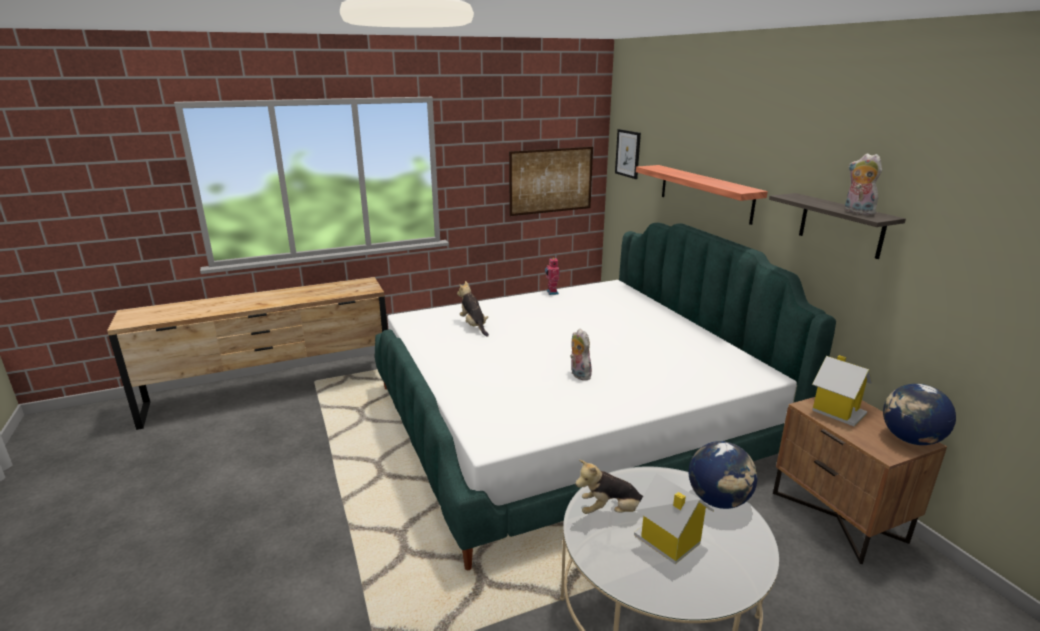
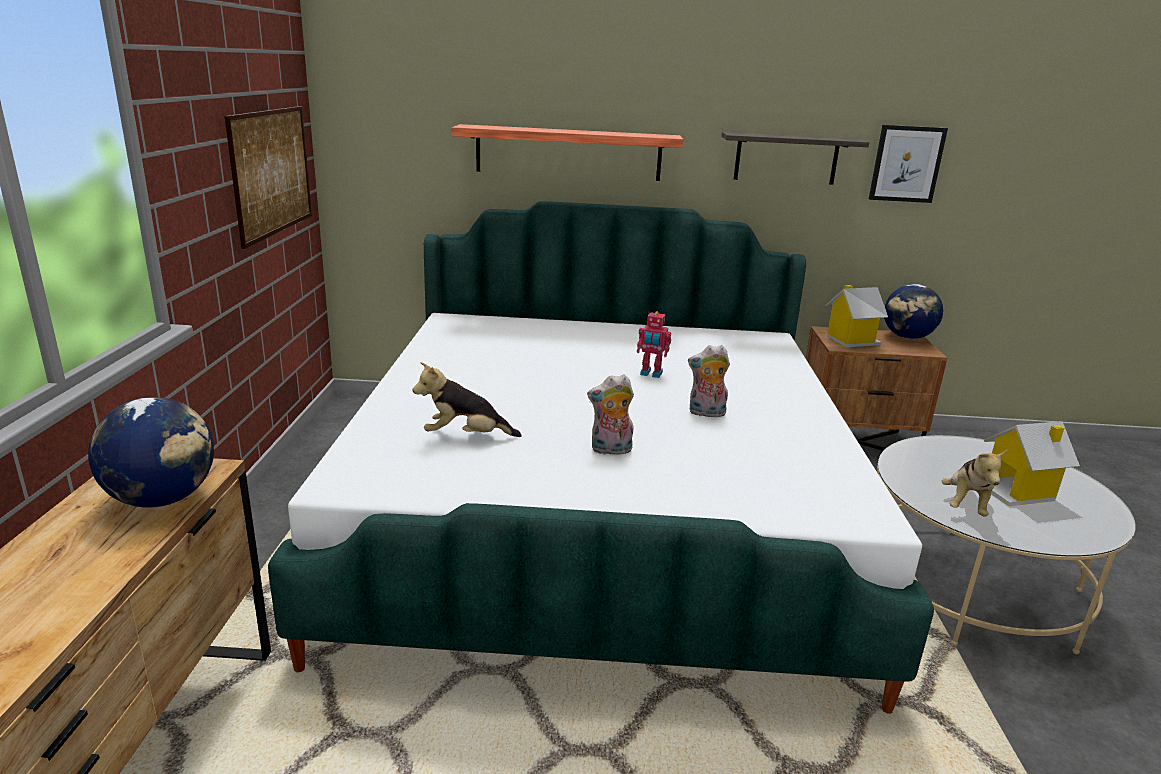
camera: 65 degrees left, 0 degrees up
(551, 292) = (415, 355): toy robot -> toy robot (651, 374)
(628, 153) = (375, 113): picture -> picture (906, 164)
(718, 500) = (949, 446): globe -> globe (163, 499)
(857, 212) = (826, 138): plush toy -> plush toy (610, 450)

